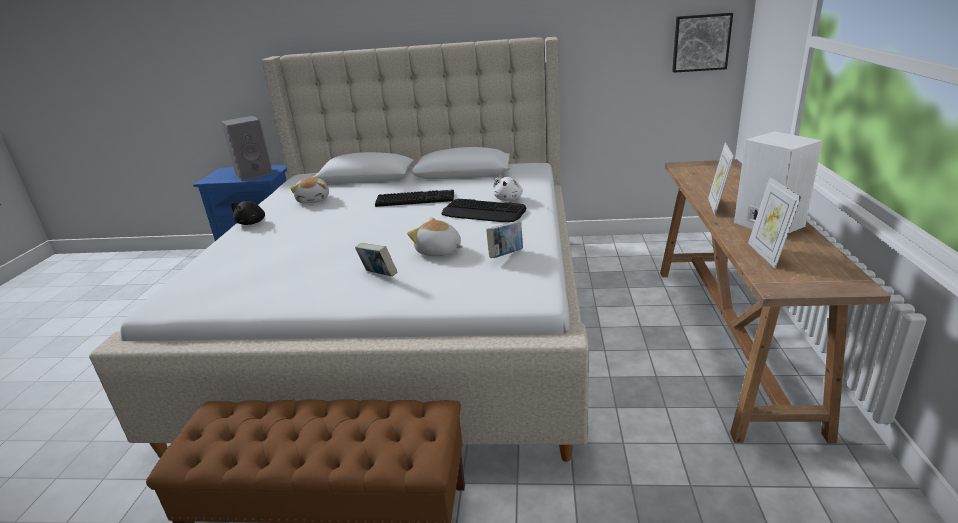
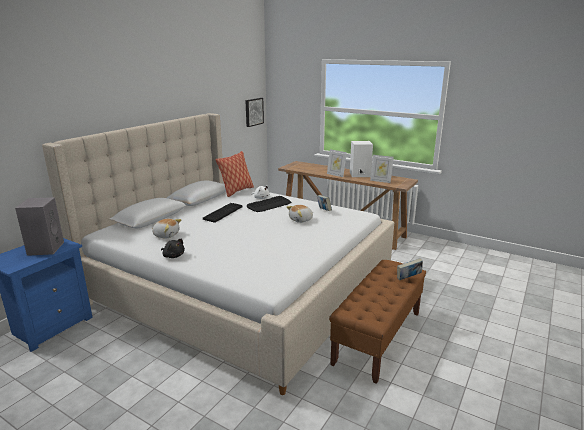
camera: 65 degrees left, 5 degrees down
(378, 276) = (311, 234): book -> book (408, 278)
(517, 179) = (236, 191): none -> pillow

